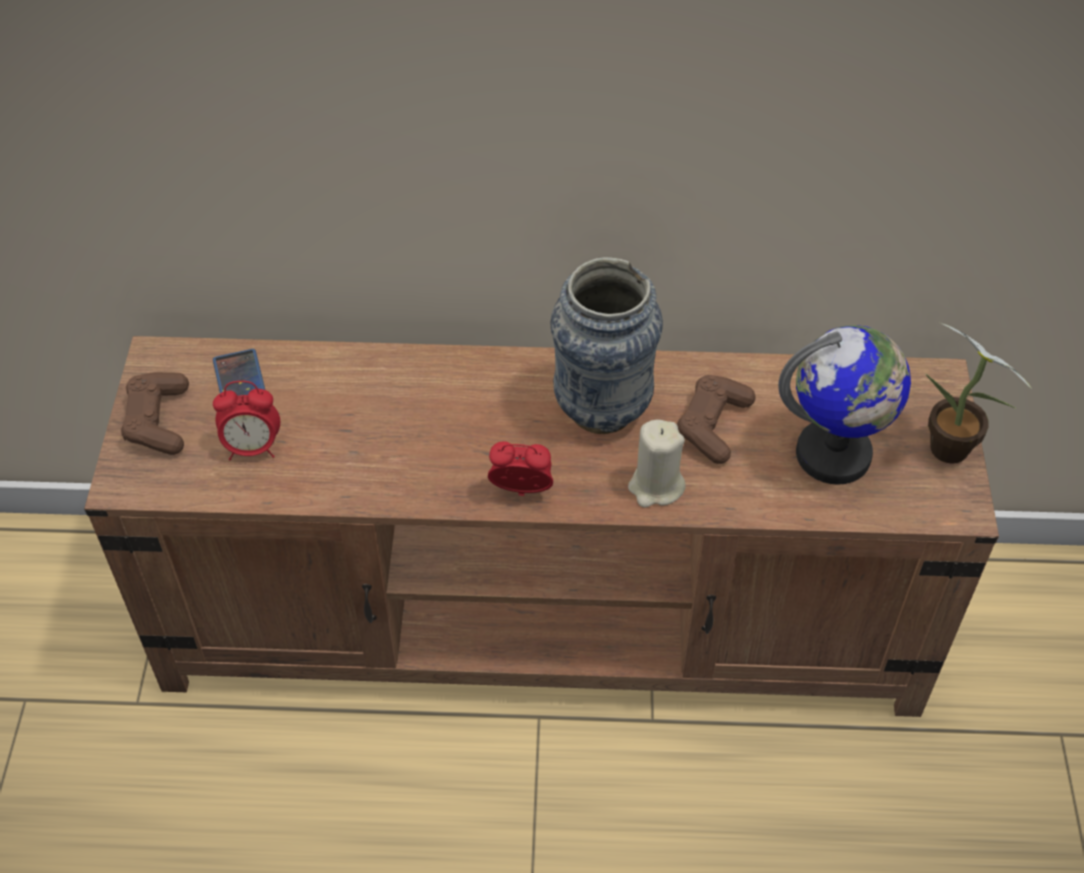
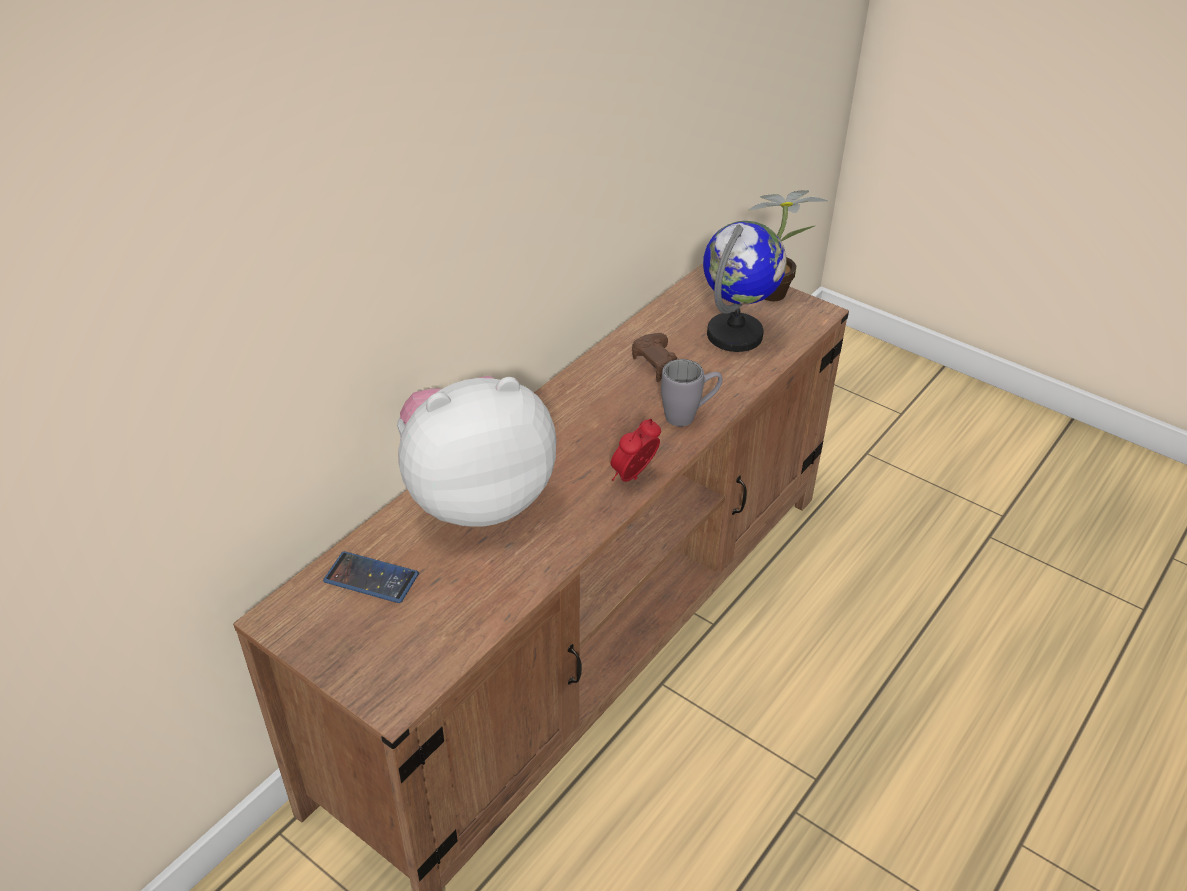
camera: 55 degrees left, 10 degrees down
(158, 421) = (350, 647): brown game controller -> none
(252, 448) = (443, 600): alarm clock -> none
(393, 394) = (476, 497): none -> plush toy
(602, 409) = (600, 406): vase -> none
(655, 486) = (689, 416): beige candle -> grey mug

